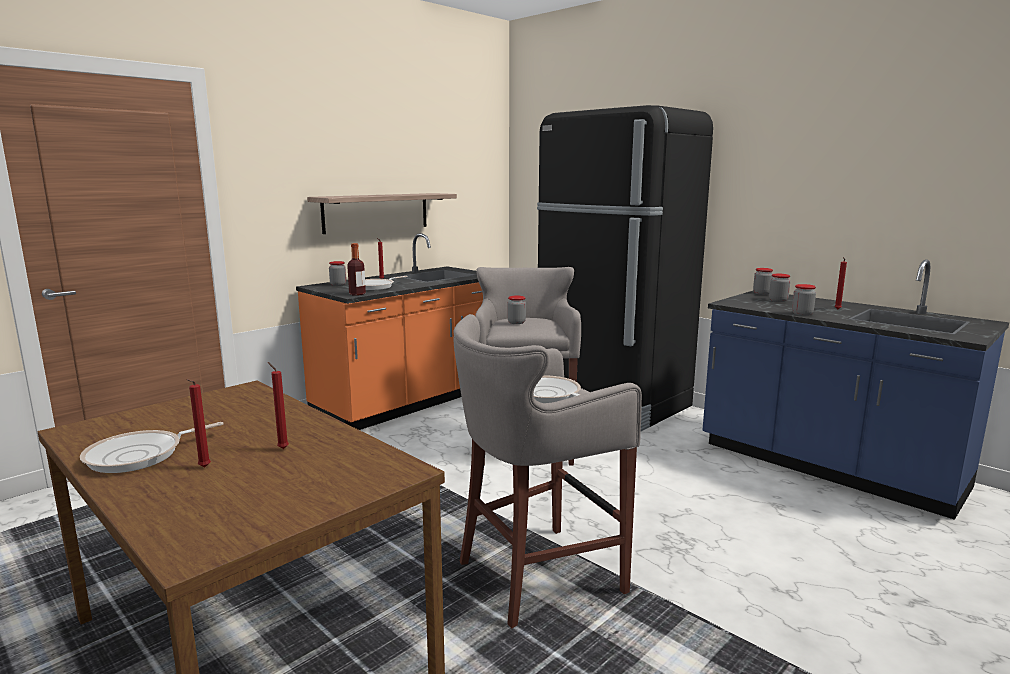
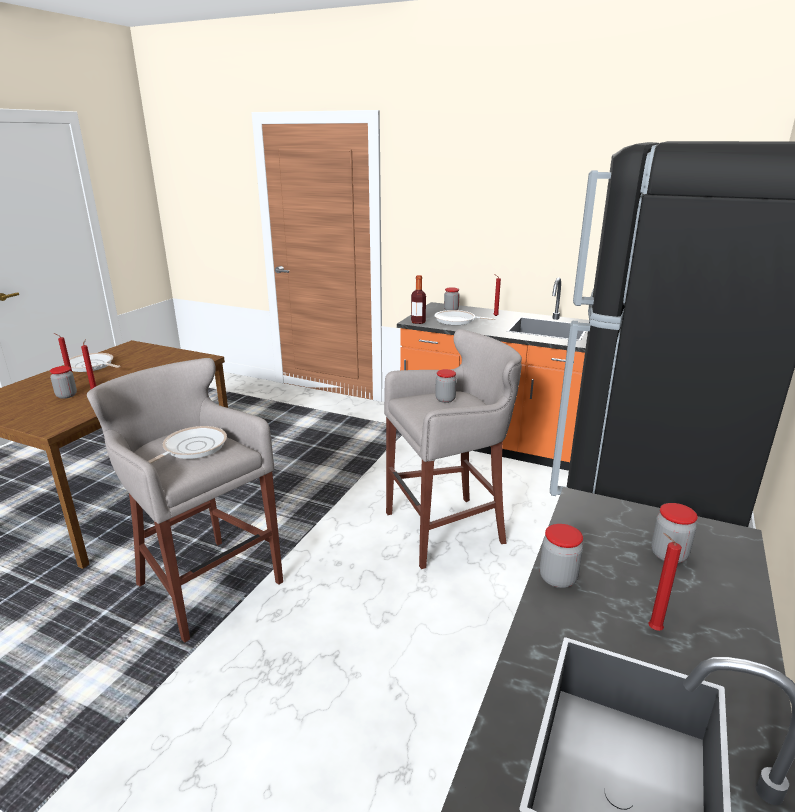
camera: 70 degrees right, 10 degrees up
(376, 212) = (527, 246): shelf -> none
(761, 293) = (726, 537): jar -> jar (66, 395)

